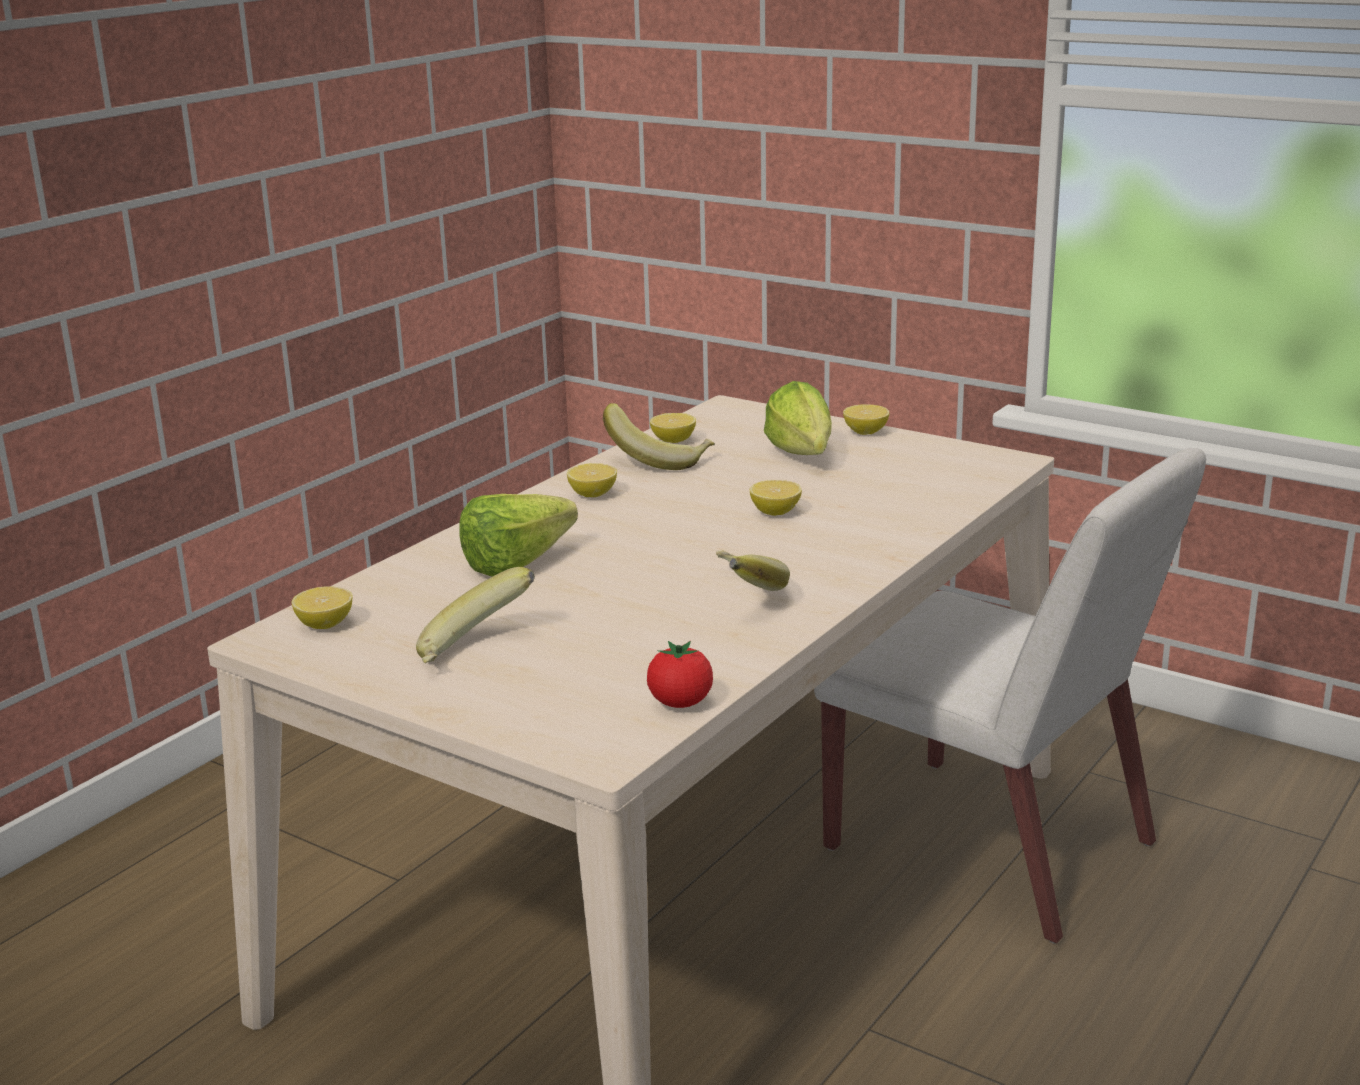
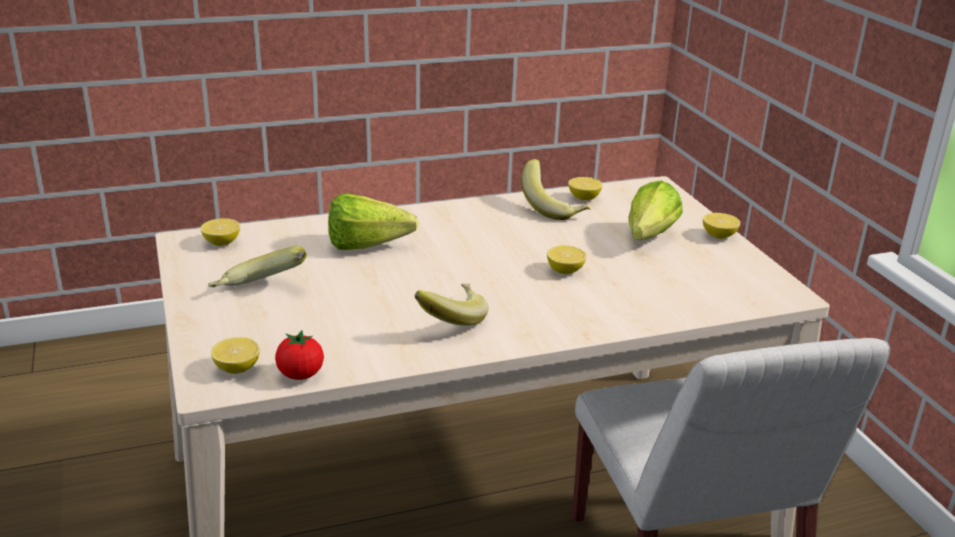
camera: 35 degrees right, 5 degrees up
(593, 494) = (479, 217): lemon -> lemon (237, 368)

